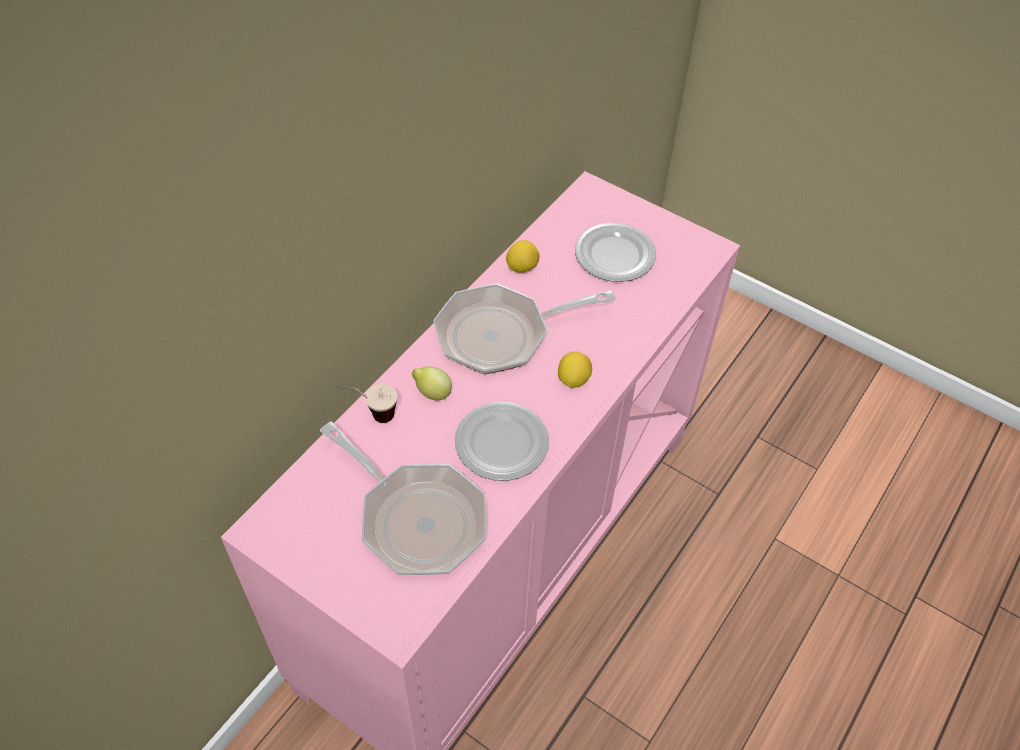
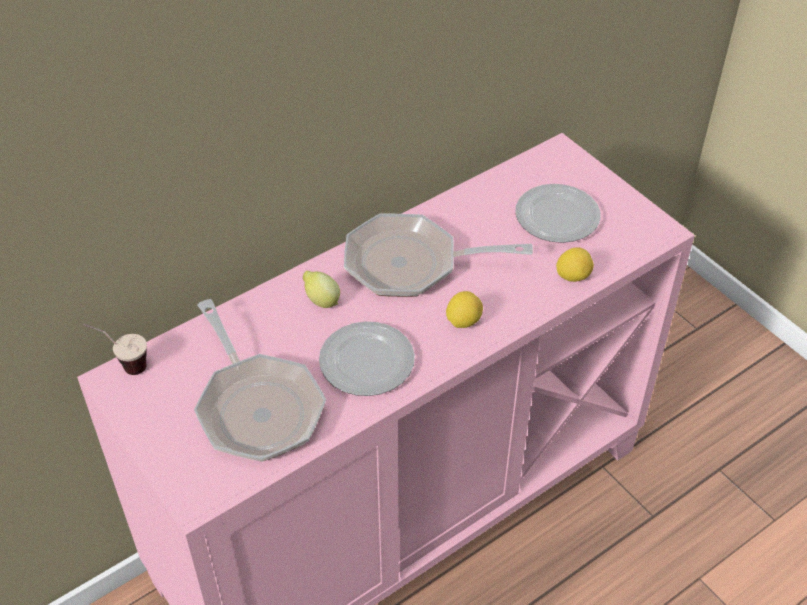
camera: 20 degrees right, 5 degrees down
(370, 415) = (255, 306): cup -> cup (122, 364)
(522, 267) = (458, 207): lemon -> lemon (573, 276)

